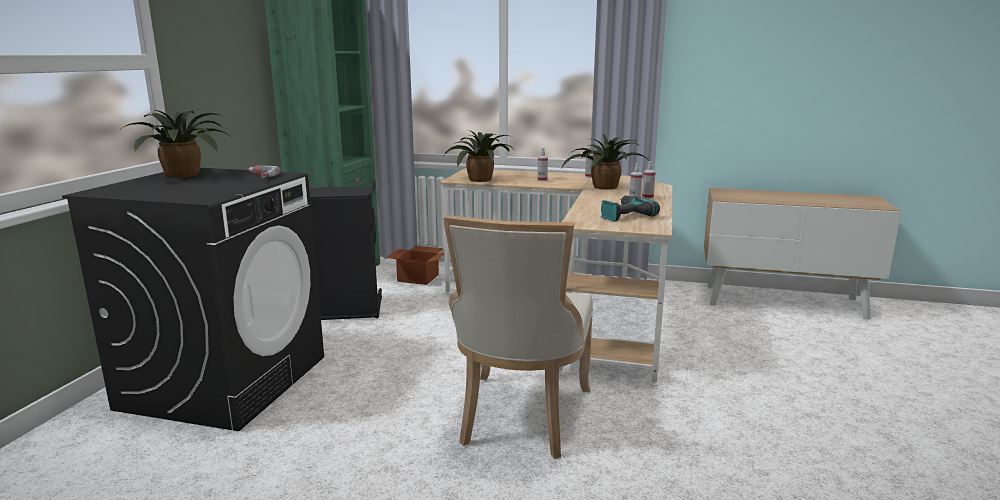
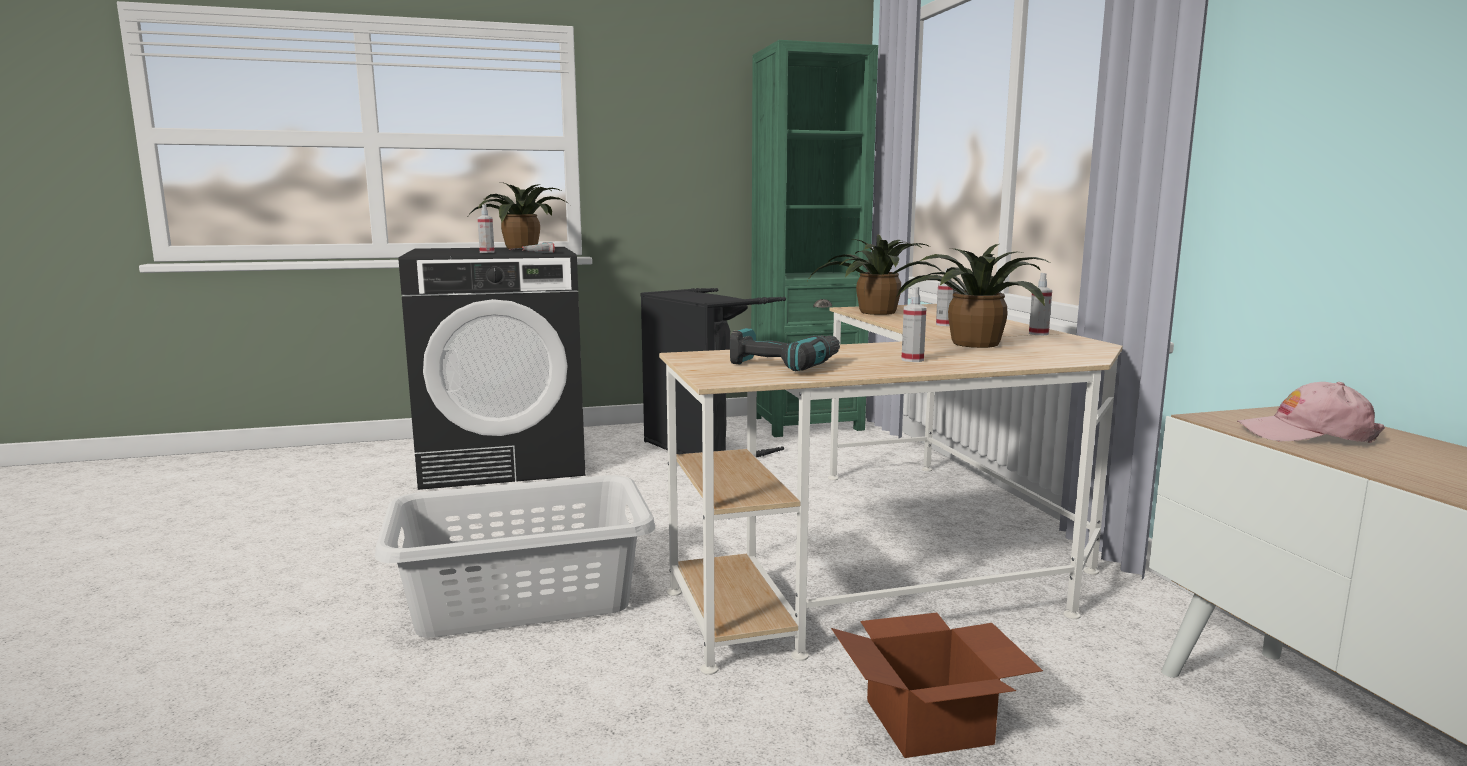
camera: 60 degrees right, 5 degrees down
(419, 278) = (856, 455): cardboard box -> cardboard box (932, 722)
(521, 418) = (521, 597): beige chair -> grey laundry basket
(647, 197) = (952, 362): spray bottle -> spray bottle (487, 252)
(751, 197) = (1306, 434): none -> pink cap

